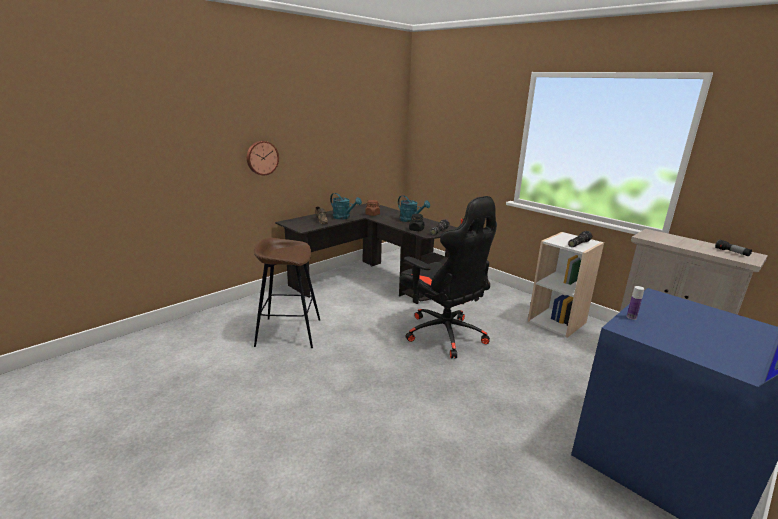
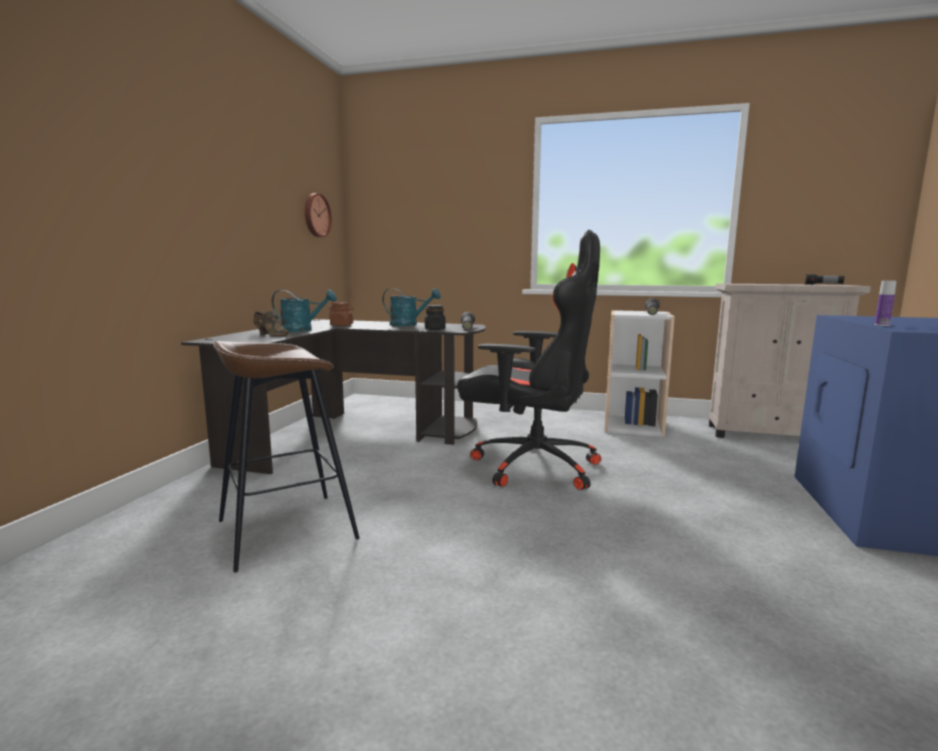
camera: 30 degrees left, 10 degrees down
(262, 157) = (151, 212): wall clock -> wall clock (316, 215)

